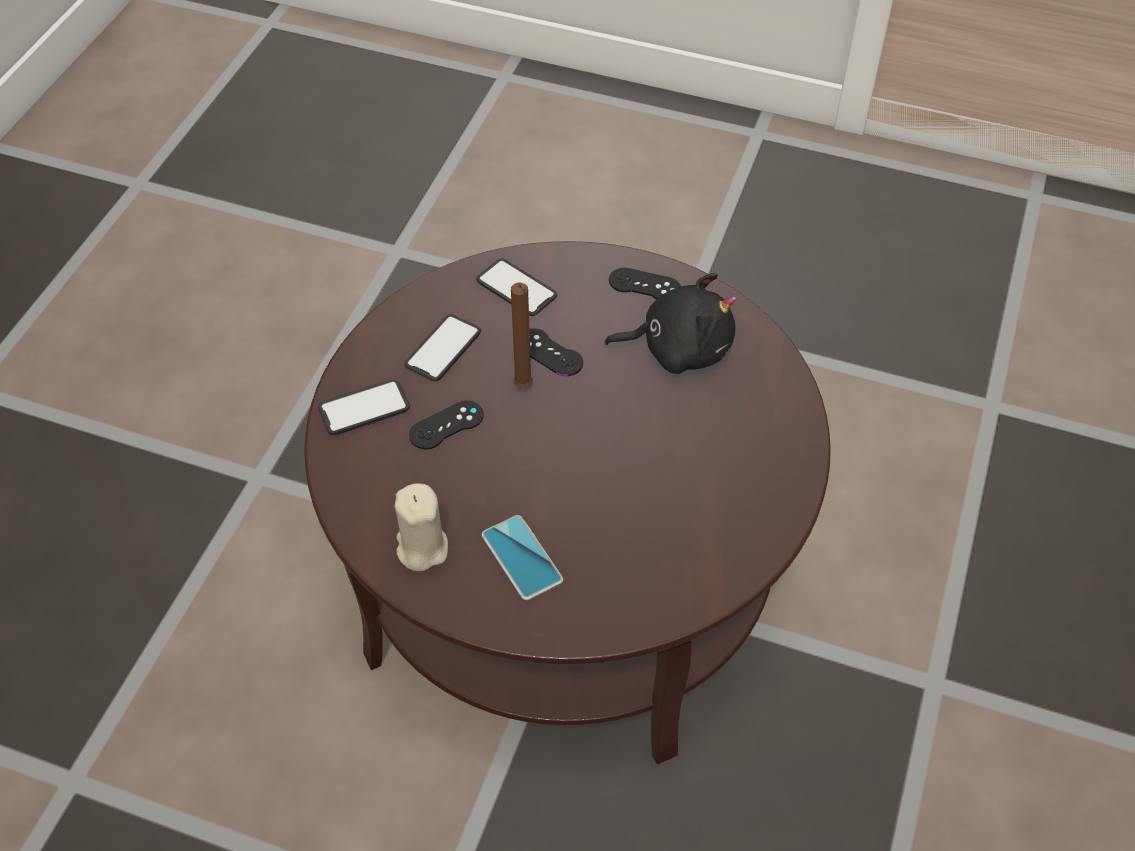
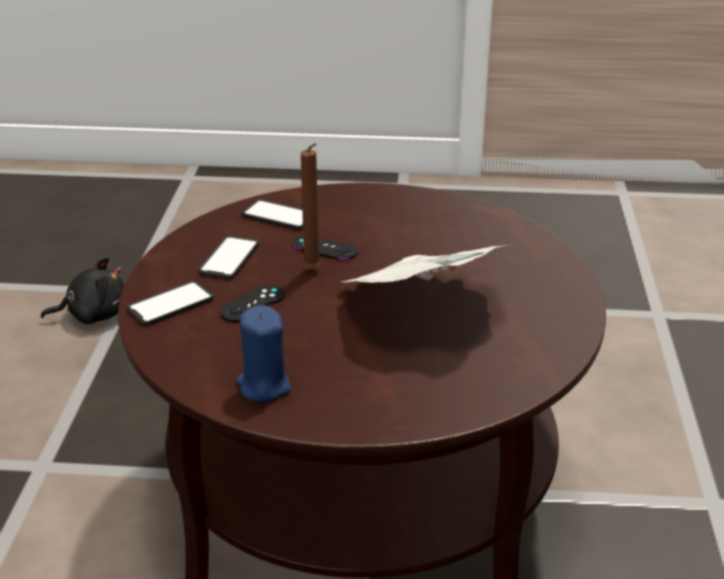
camera: 15 degrees left, 20 degrees down
(422, 548) = (263, 386): beige candle -> blue candle
(522, 558) = (362, 377): phone -> none
(622, 461) = (422, 303): none -> newspaper
(644, 285) = (387, 200): black game controller -> none
(679, 348) = (434, 231): black plush toy -> black plush toy (93, 314)

